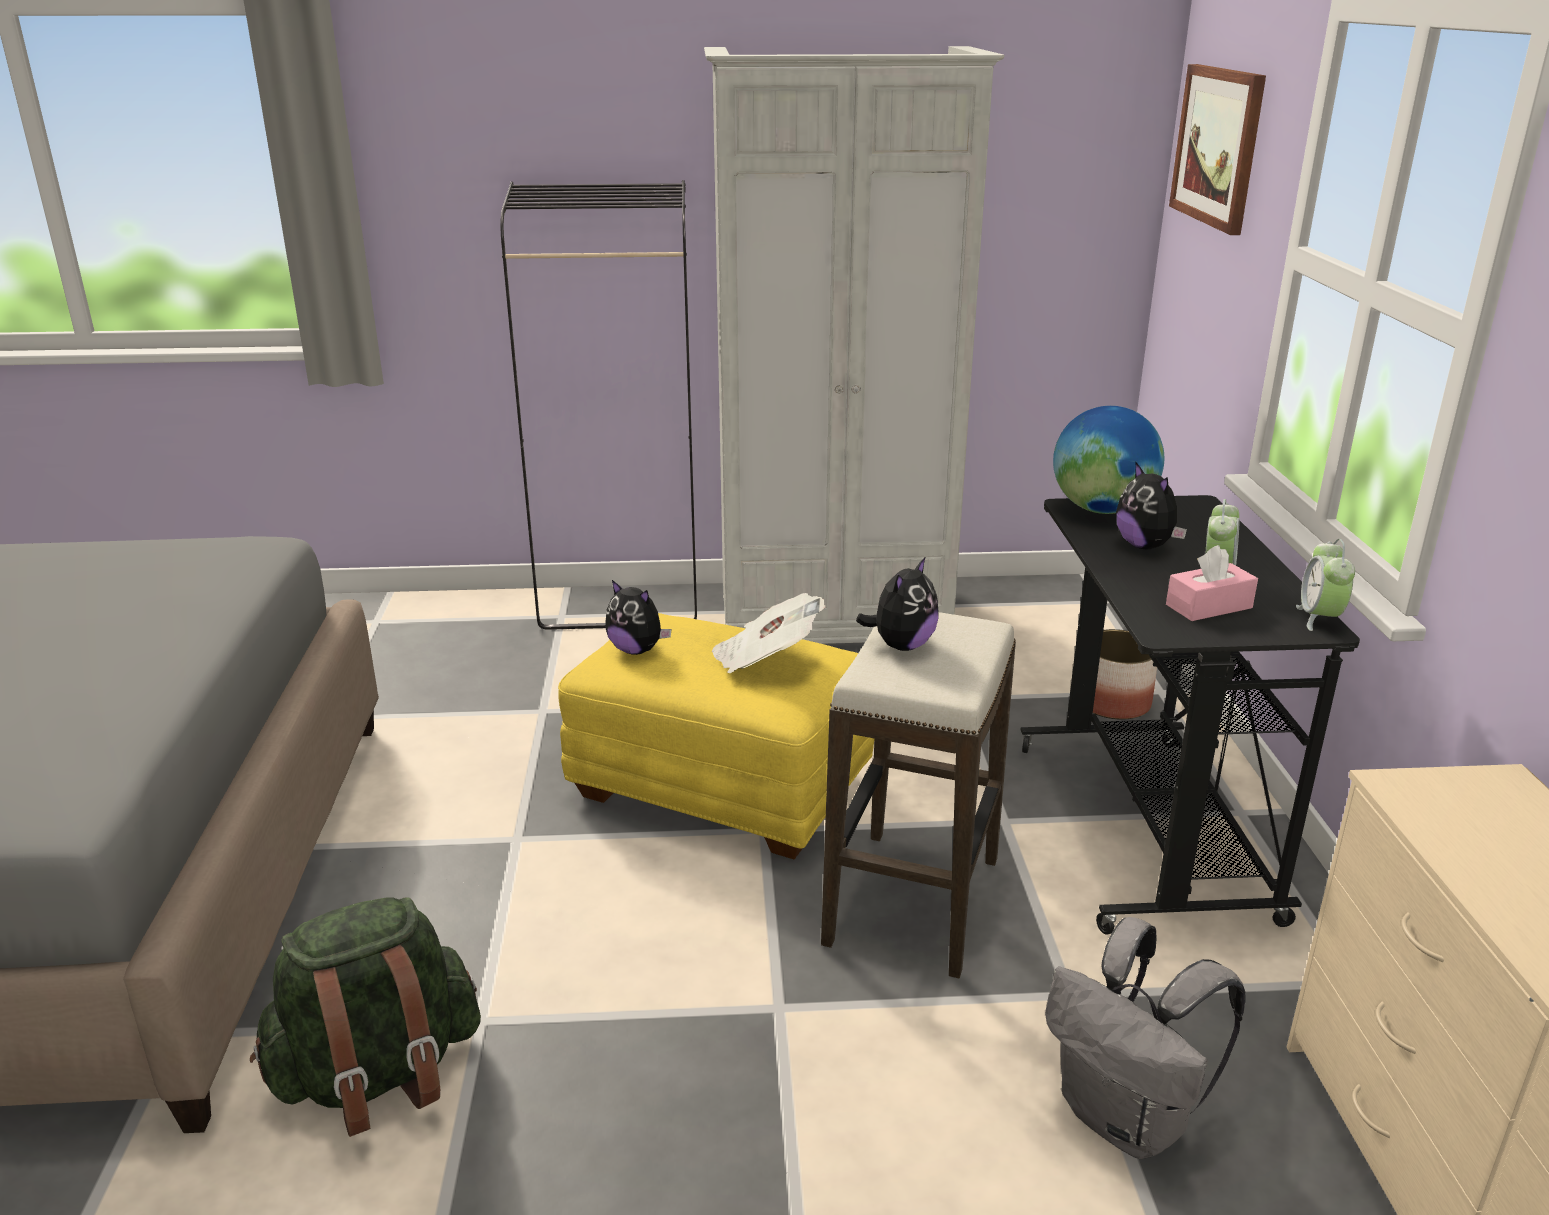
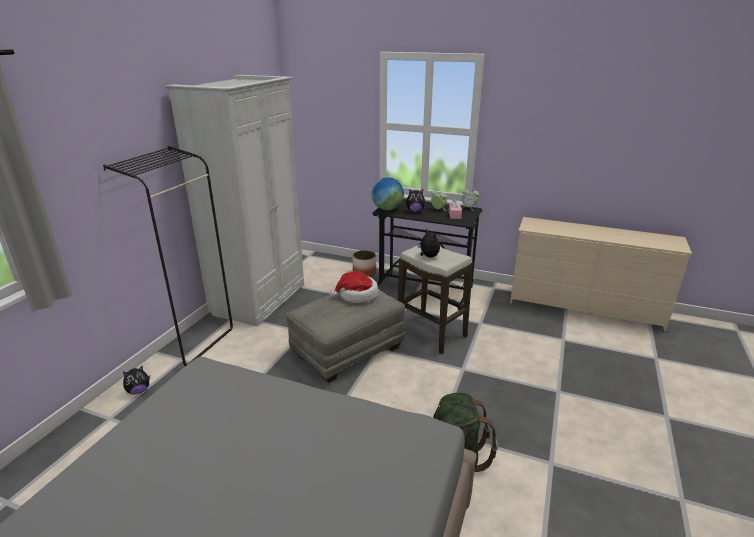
camera: 65 degrees left, 0 degrees up
(637, 650) = (324, 318): plush toy -> plush toy (138, 391)
(722, 786) = (347, 350): yellow ottoman -> grey ottoman
(766, 659) = (357, 295): newspaper -> hat
(1127, 1119) = (523, 330): grey backpack -> none
(1218, 146) = (321, 99): picture -> none

